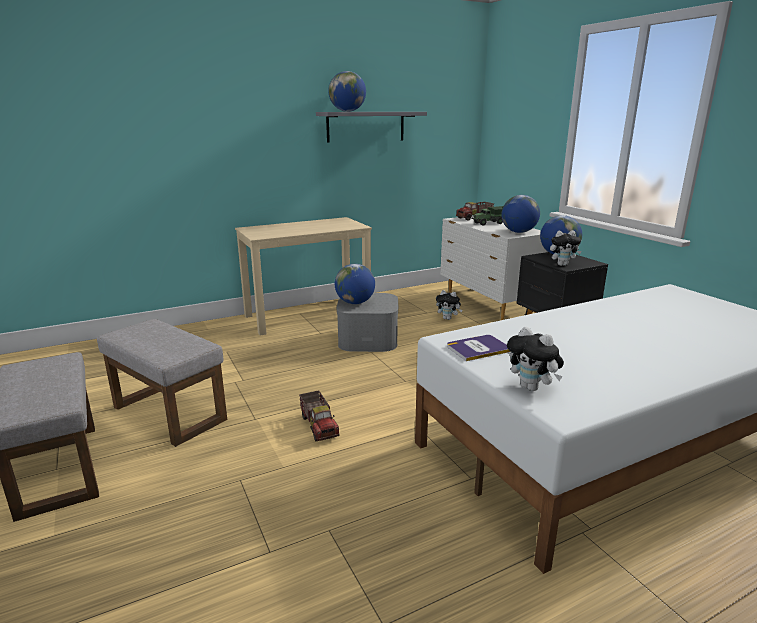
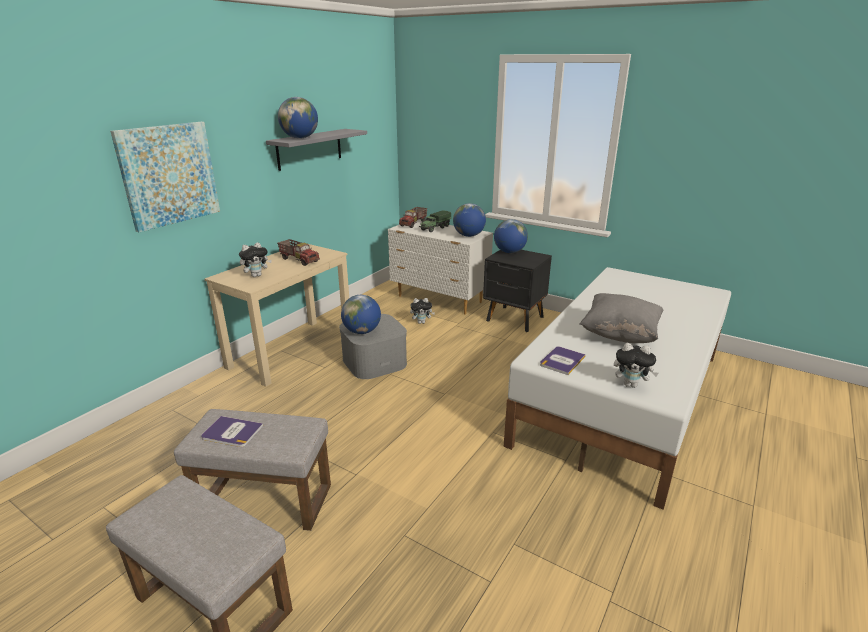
camera: 30 degrees left, 5 degrees up
(144, 336) = (232, 432): none -> book
(213, 129) = (169, 175): none -> picture
(319, 426) = (418, 460): toy truck -> toy truck (299, 260)
(562, 264) = (524, 262): plush toy -> plush toy (257, 275)
(589, 343) = (619, 335): none -> grey pillow

